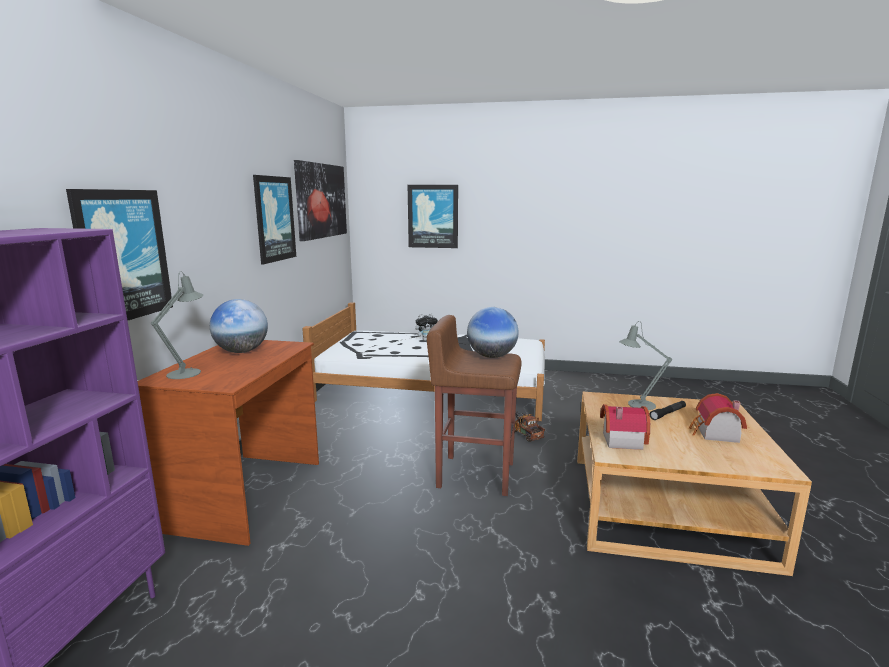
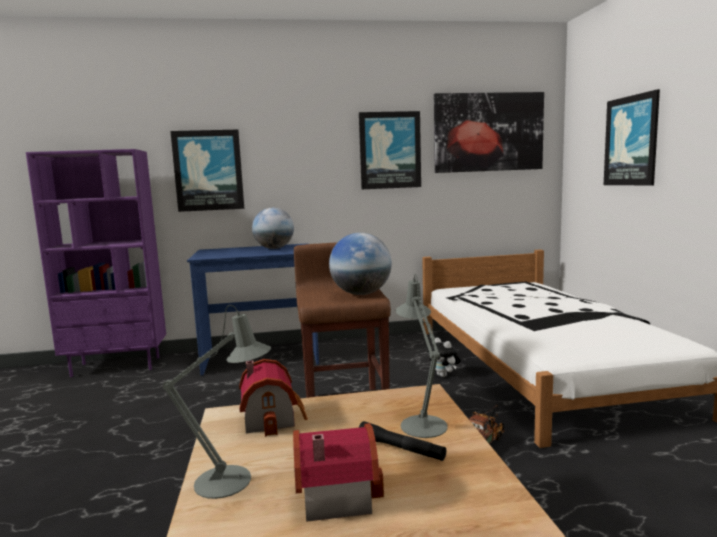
camera: 70 degrees right, 5 degrees down
(187, 372) = (223, 250): grey table lamp -> grey table lamp (231, 481)
(247, 495) = (261, 358): brown desk -> blue desk
(426, 340) = (556, 304): plush toy -> plush toy (444, 375)

